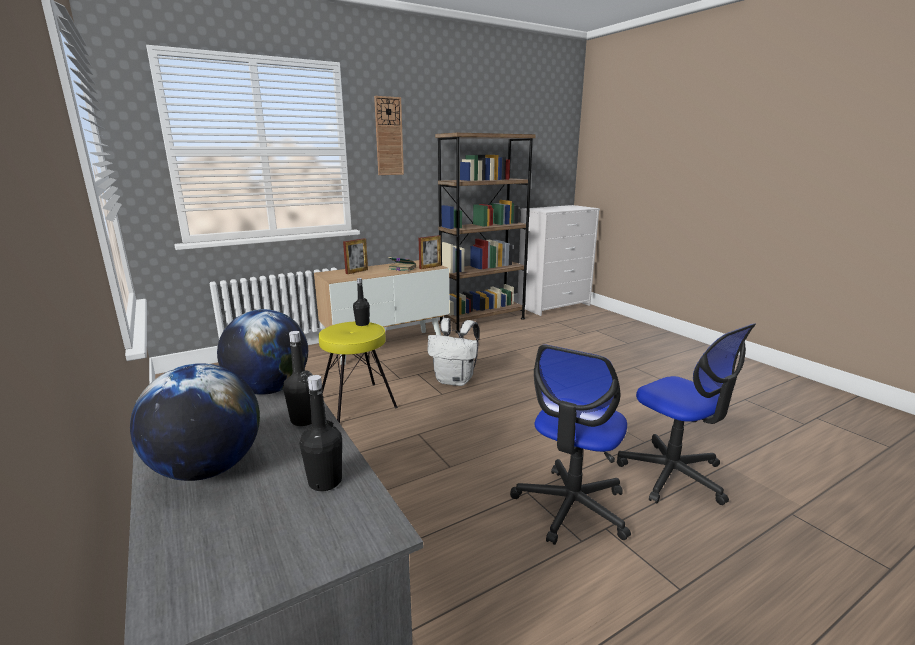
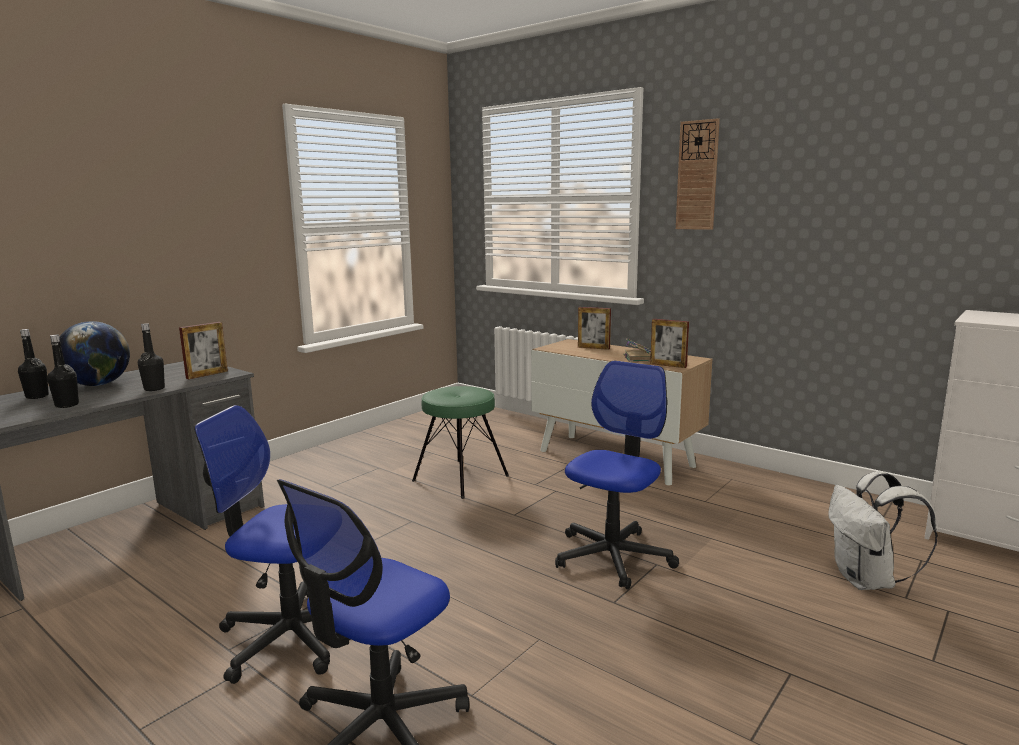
camera: 70 degrees right, 5 degrees down
(269, 390) = (207, 375): globe -> picture frame
(358, 402) = (460, 478): yellow stool -> green stool
(362, 324) = (478, 393): black bottle -> black bottle (37, 396)
(455, 380) = (558, 515): white backpack -> white backpack (867, 581)
(482, 320) = (805, 494): brown bookcase -> none
(519, 377) = (613, 557): none -> office chair

